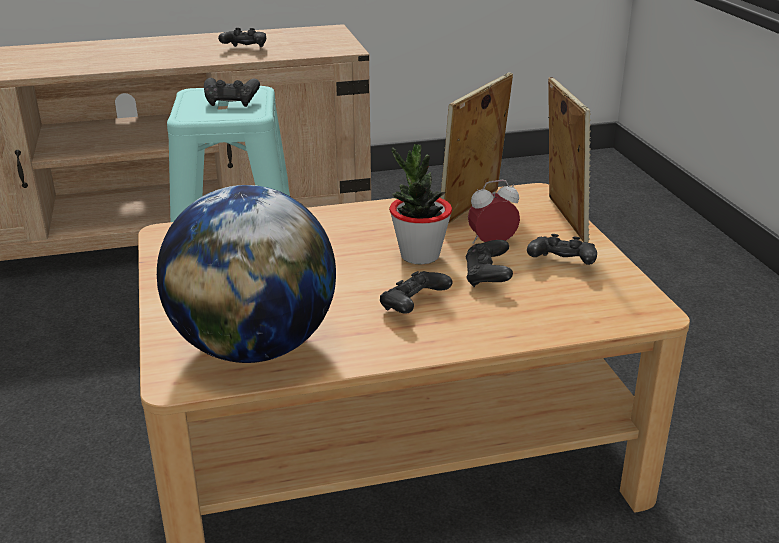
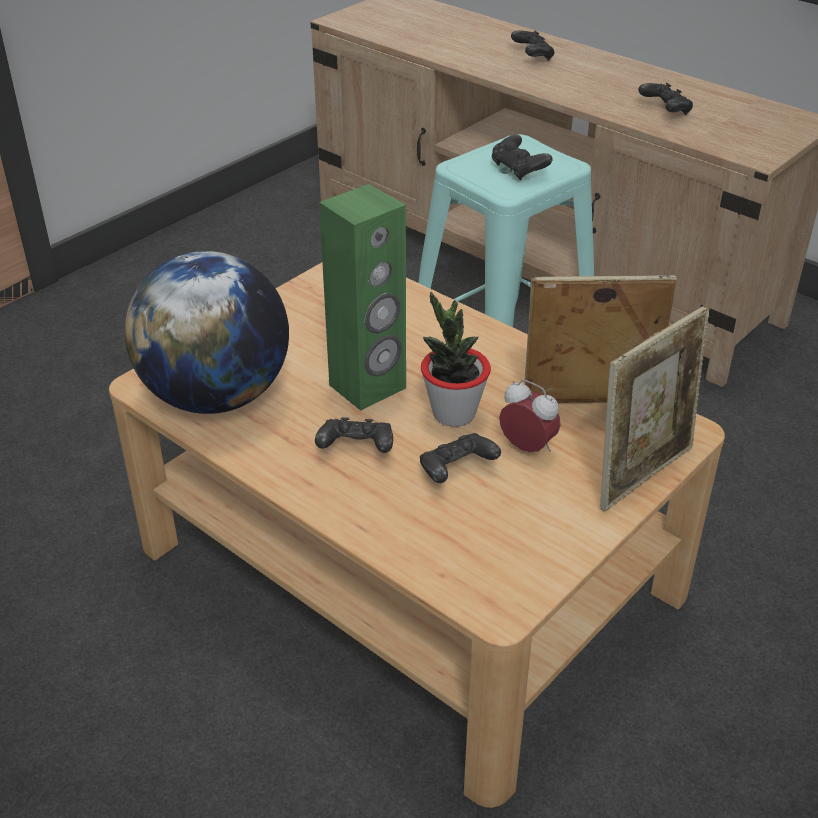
camera: 55 degrees right, 10 degrees up
(341, 276) = (368, 387): none -> green speaker
(561, 264) = (535, 510): black game controller -> black game controller (532, 56)

